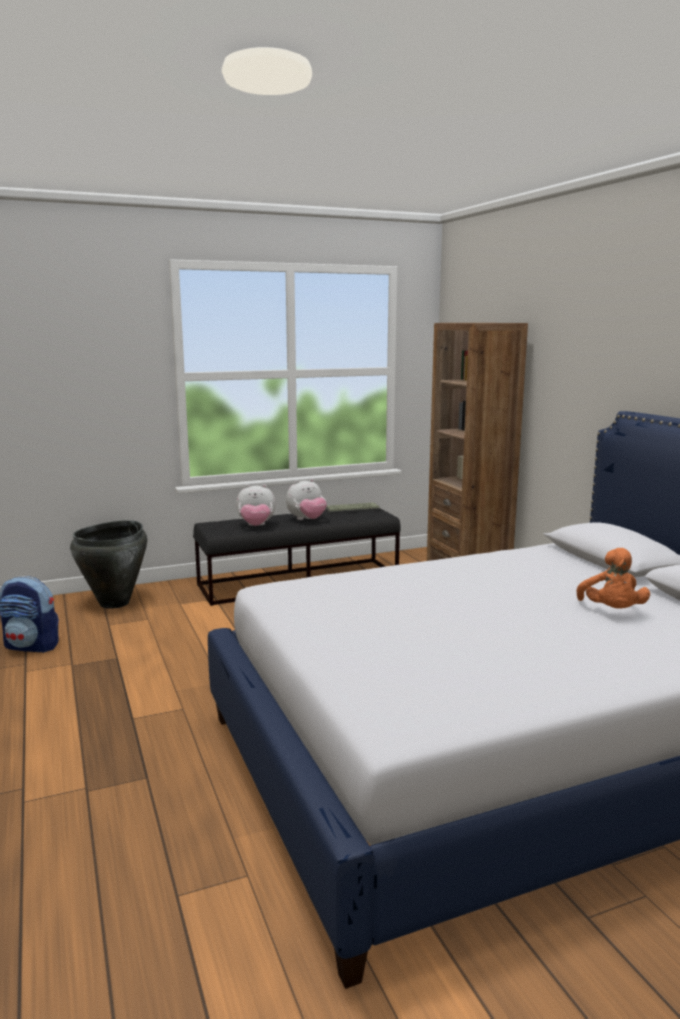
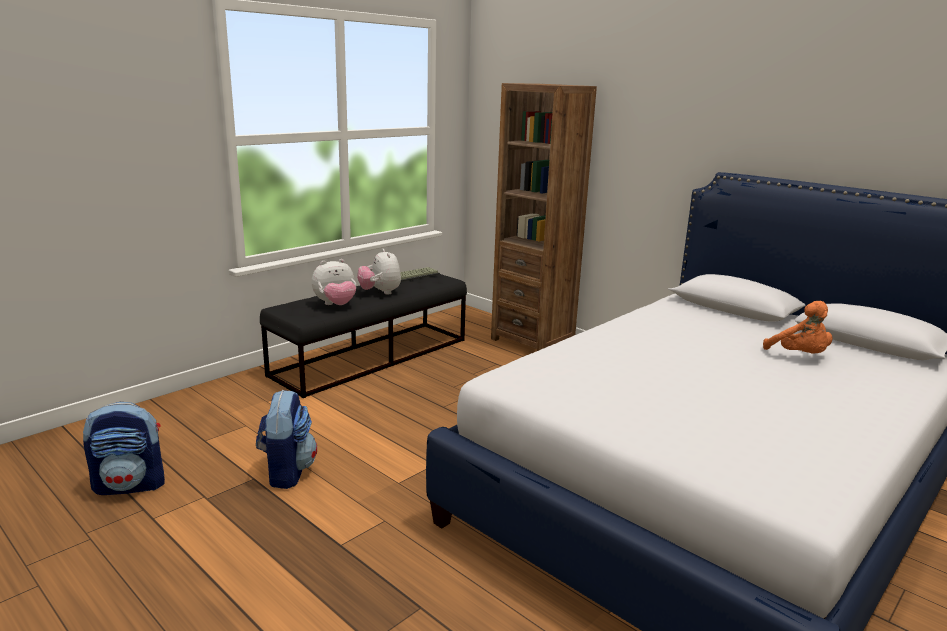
camera: 25 degrees left, 5 degrees up
(114, 603) = (186, 413): black vase -> none
(145, 658) = (287, 472): none -> backpack
(306, 520) = (380, 292): plush toy -> plush toy turned 120 degrees clockwise

